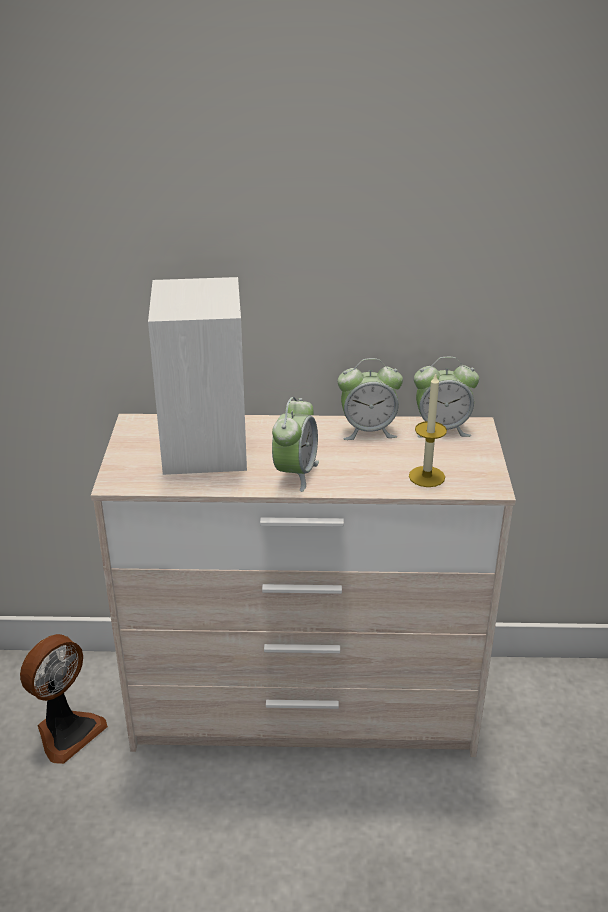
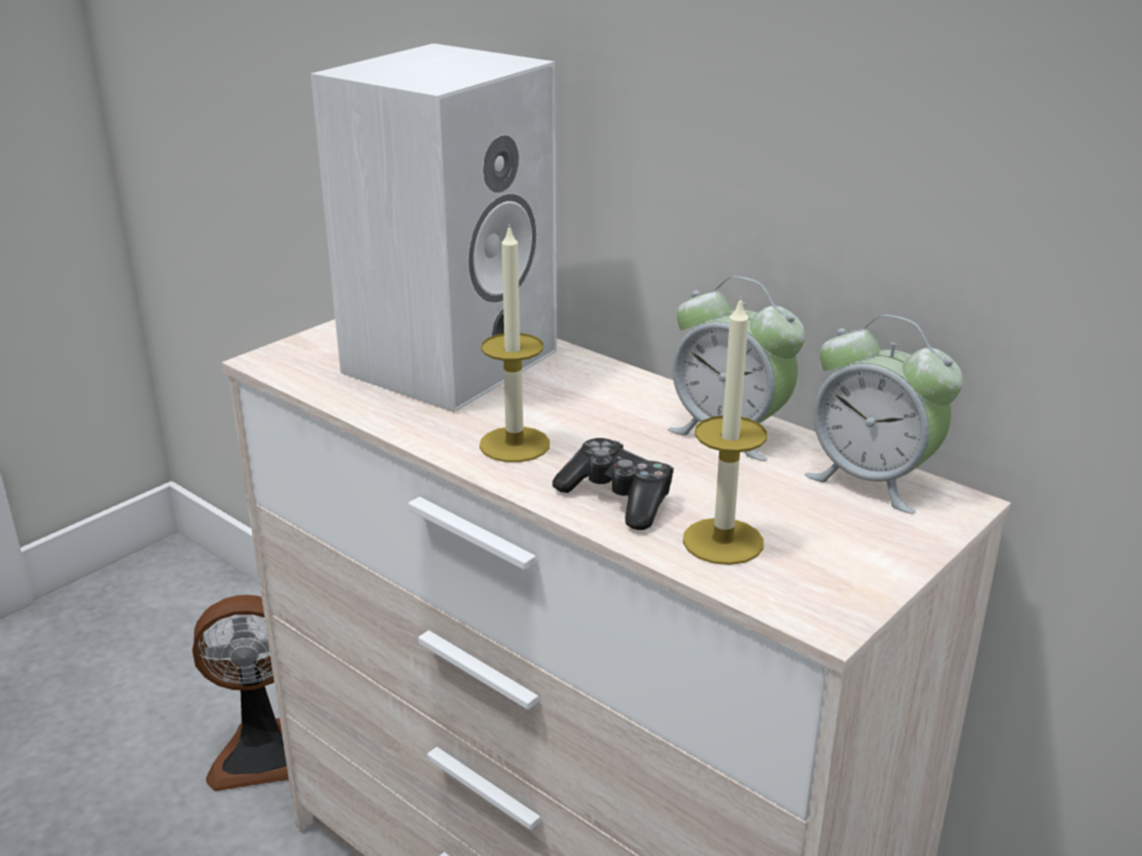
camera: 40 degrees right, 5 degrees down
(295, 473) = (514, 444): alarm clock -> candle
(368, 477) = (618, 498): none -> game controller

